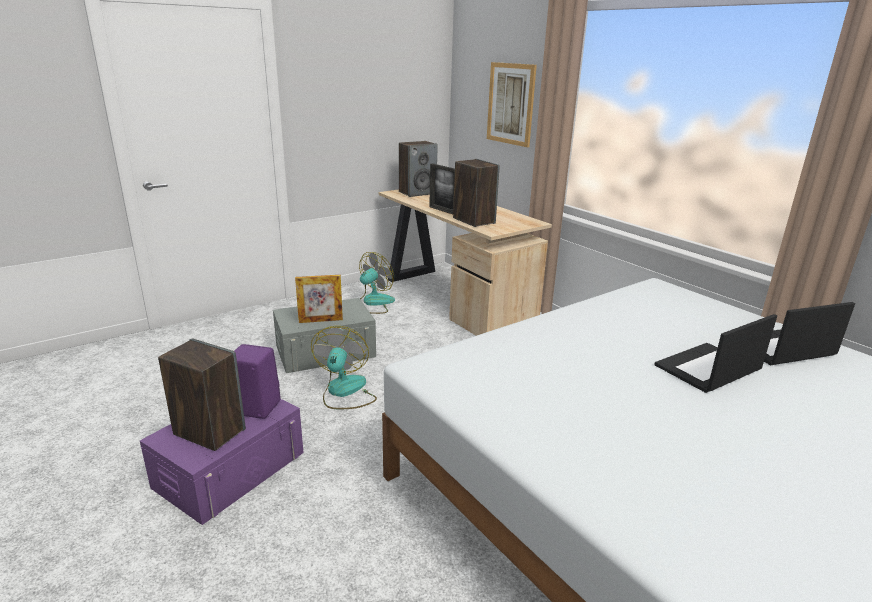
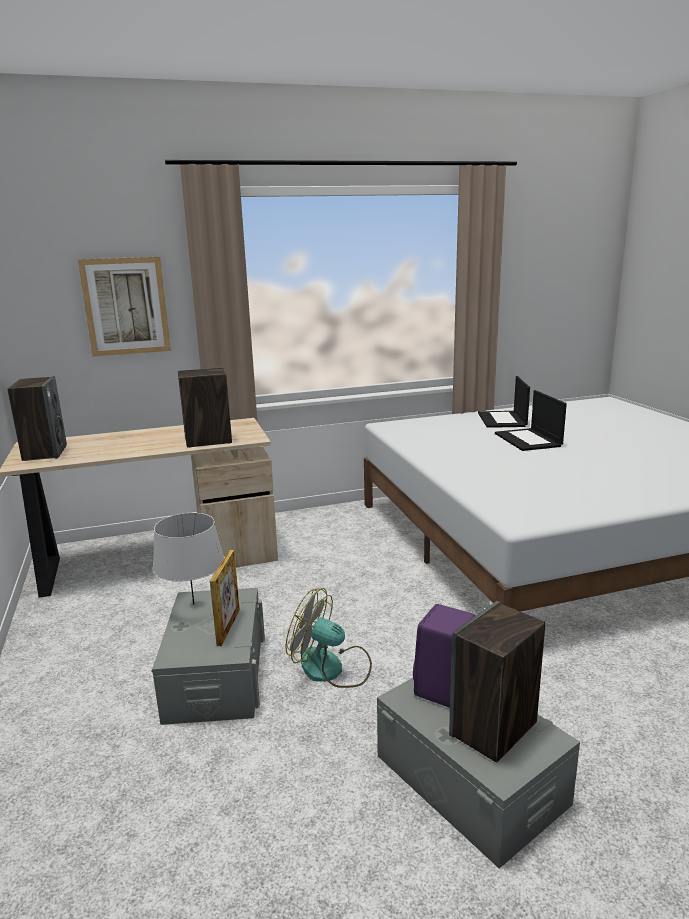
camera: 70 degrees left, 5 degrees down
(230, 469) = (470, 779): purple storage box -> grey storage box
(345, 305) = (194, 604): none -> grey table lamp
(373, 303) = (104, 619): fan -> none
(442, 210) = (147, 449): picture frame -> none

